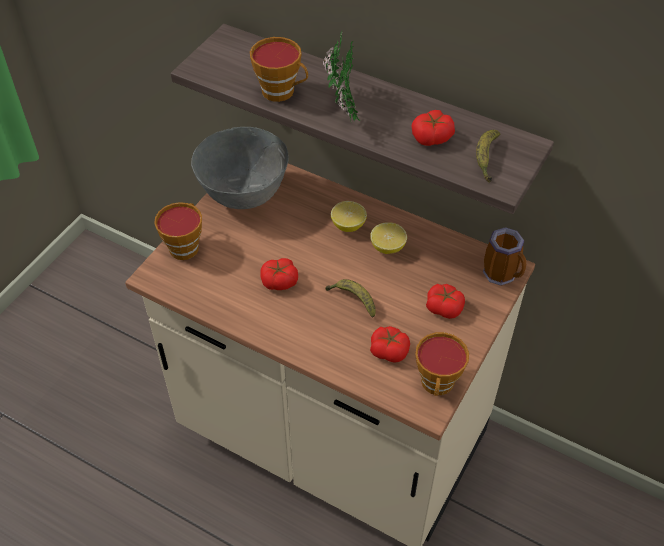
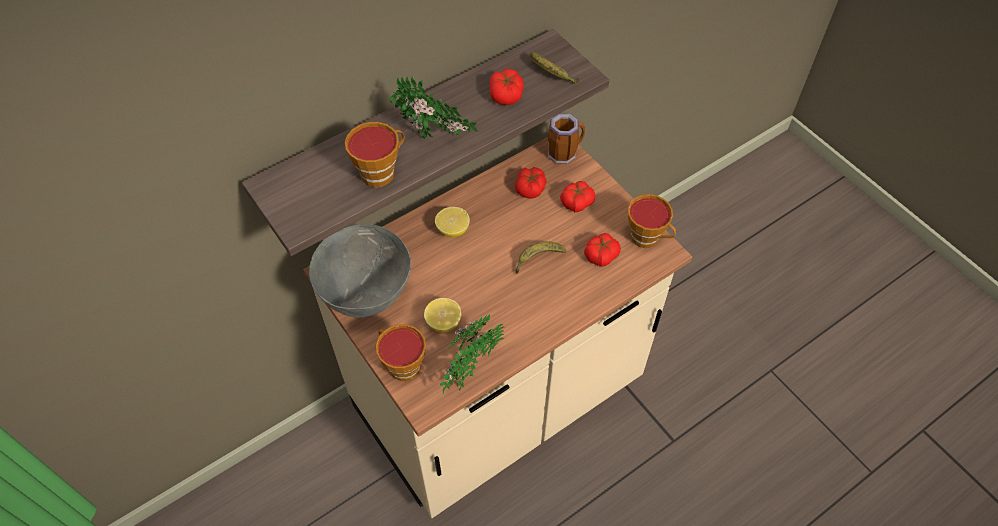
camera: 65 degrees left, 5 degrees up
(203, 293) = (469, 369): none -> potted plant
(279, 281) = (488, 304): tomato -> tomato (530, 188)
(387, 247) = (494, 212): lemon -> lemon (443, 322)

